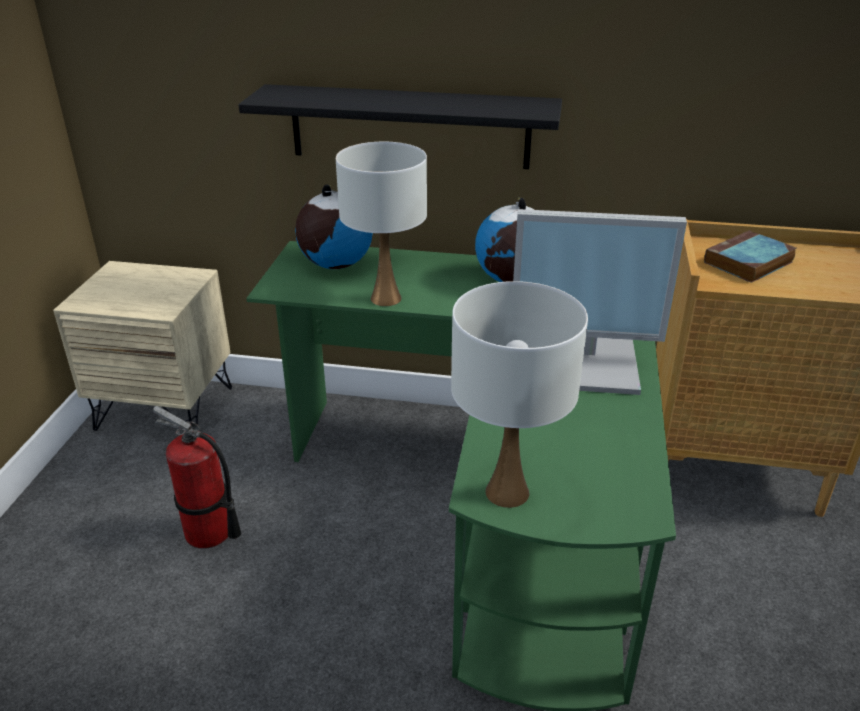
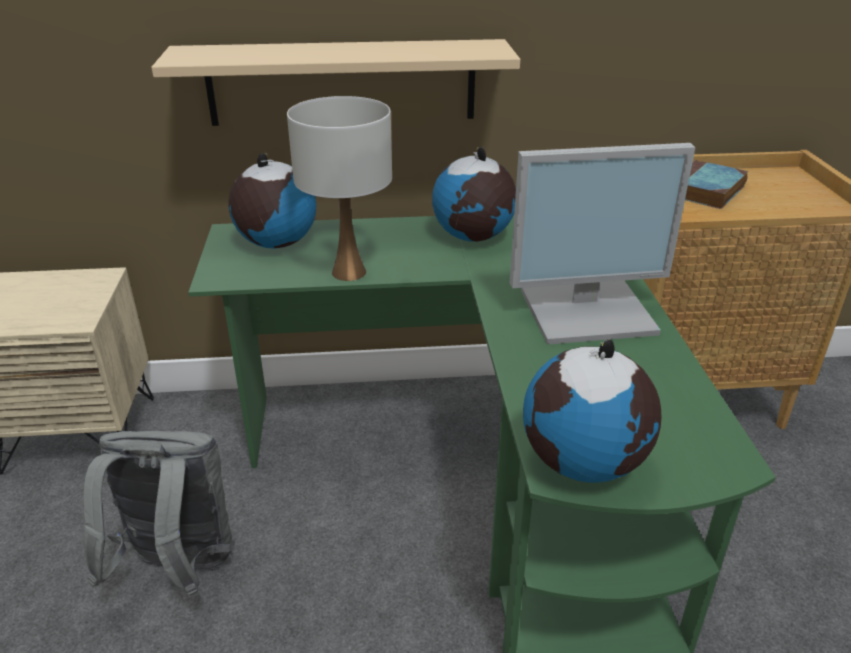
camera: 15 degrees left, 0 degrees up
(208, 532) = (178, 568): fire extinguisher -> grey backpack
(409, 126) = (342, 82): black shelf -> beige shelf
(507, 492) = (584, 463): white table lamp -> globe

